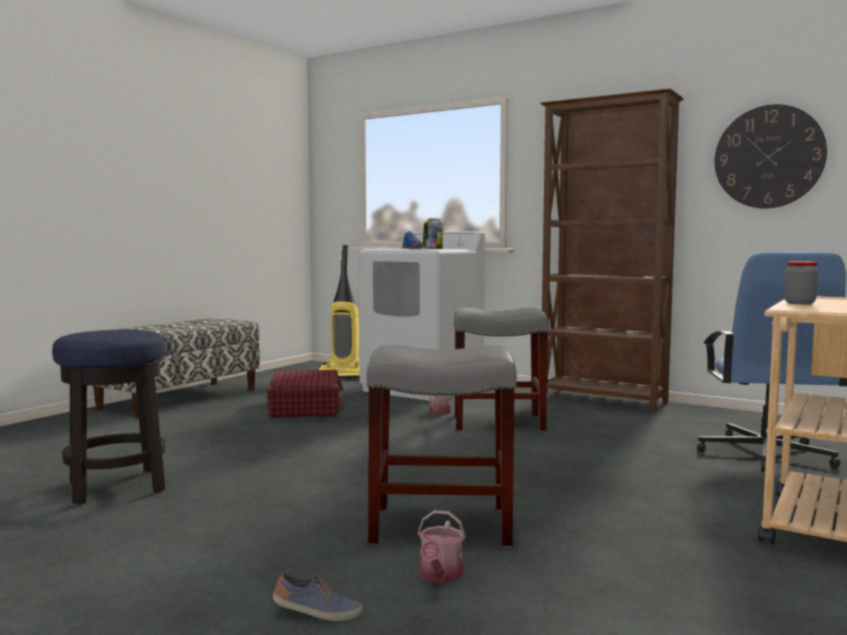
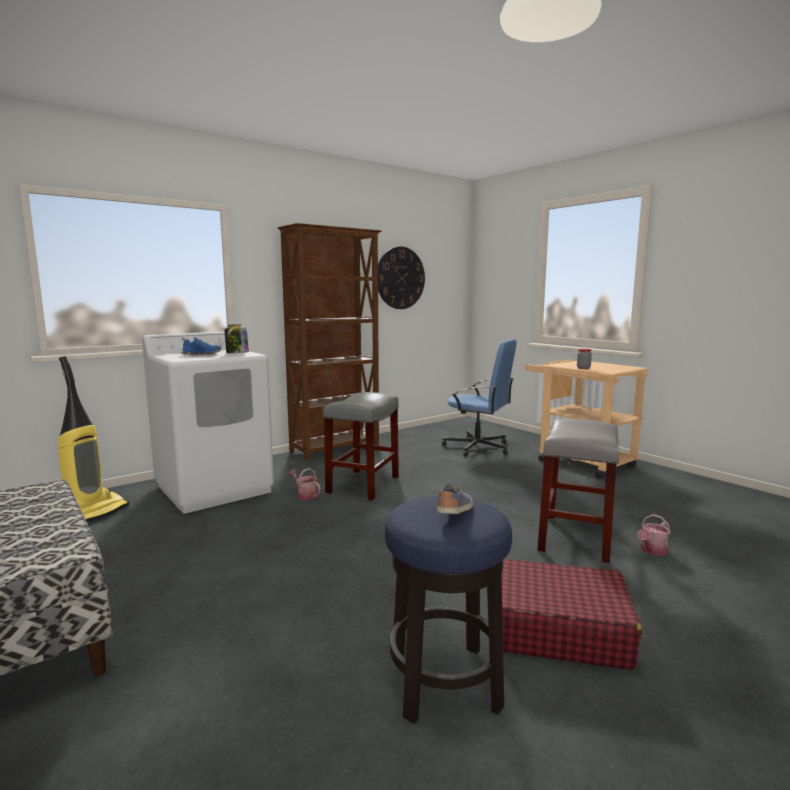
camera: 70 degrees left, 5 degrees up
(305, 407) = (217, 548): red suitcase -> red suitcase (558, 629)
(317, 613) = (712, 592): shoe -> shoe (455, 511)
(440, 576) = (652, 551): watering can -> watering can turned 105 degrees clockwise

